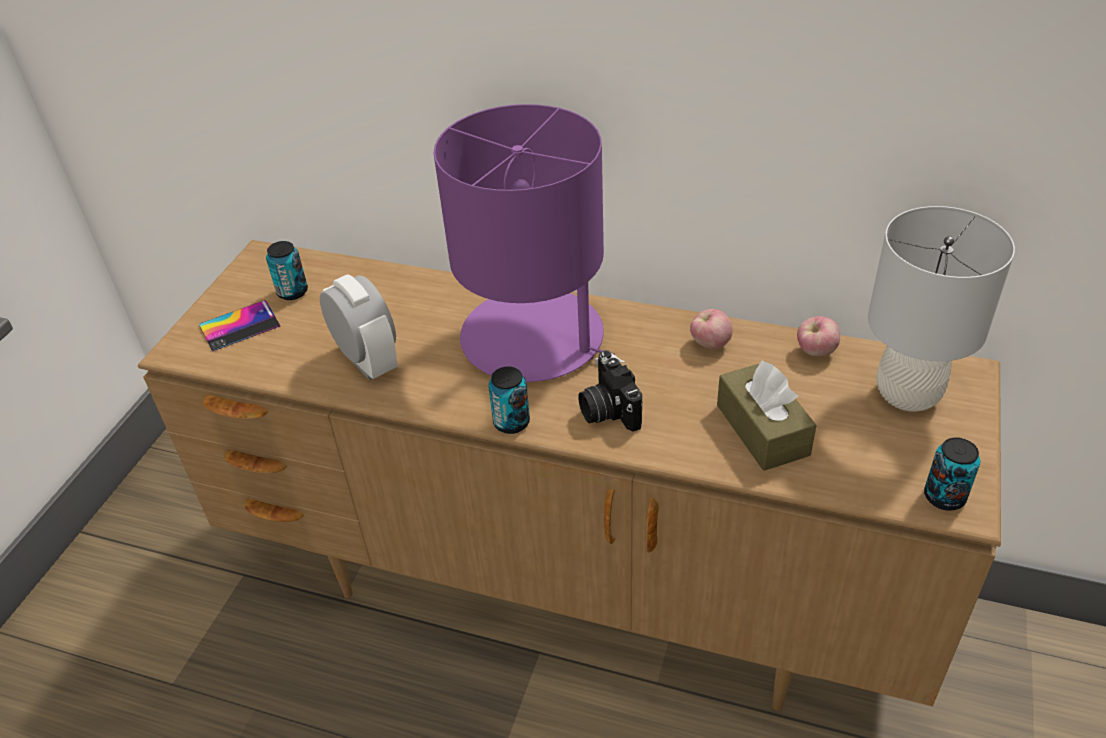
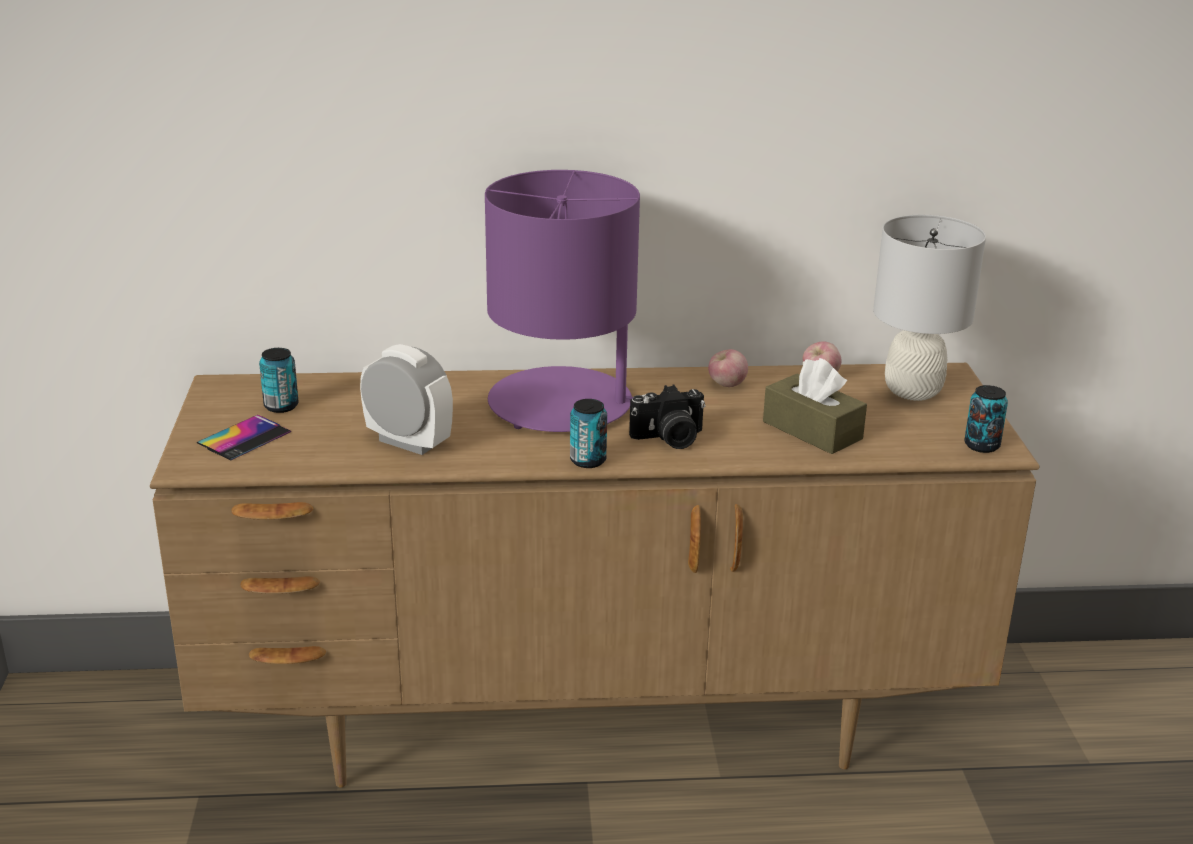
camera: 25 degrees left, 15 degrees down
(607, 409) = (669, 439): camera -> camera turned 60 degrees counterclockwise

